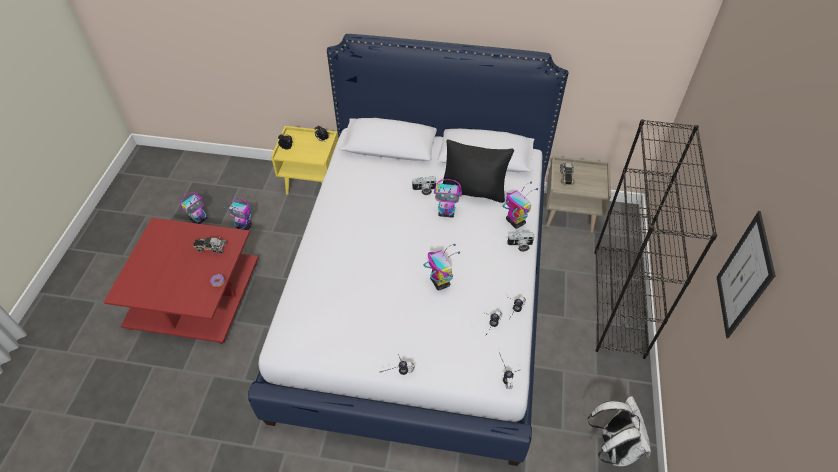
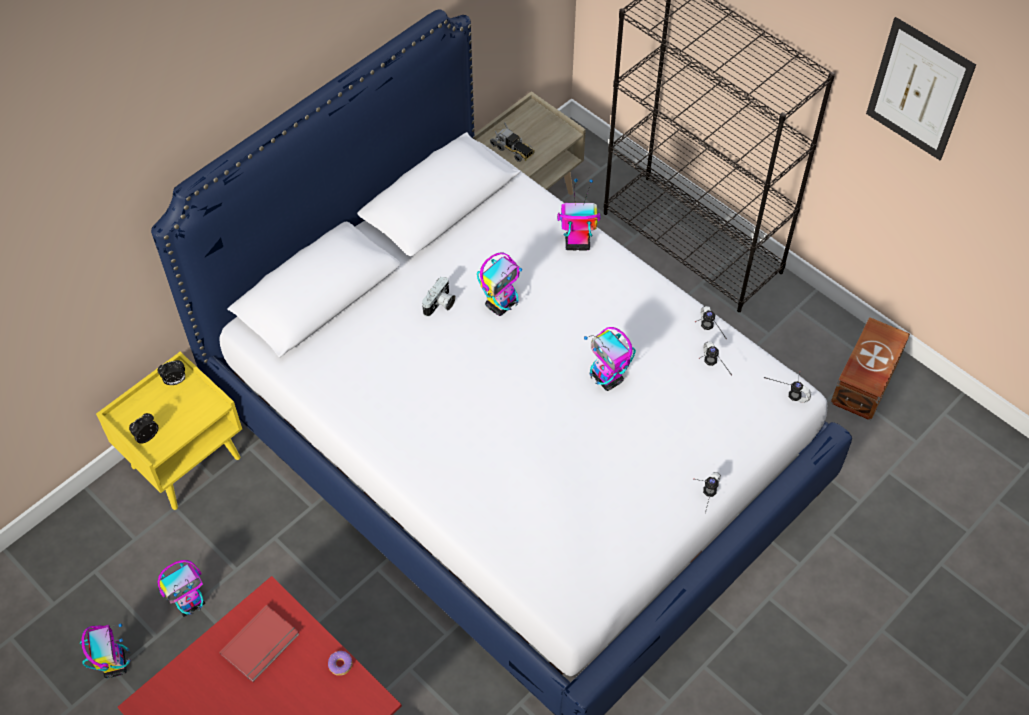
camera: 55 degrees left, 5 degrees up
(210, 247) = (262, 645): toy truck -> red book
(439, 282) = (607, 379): toy robot -> toy robot turned 135 degrees counterclockwise
(474, 190) = (489, 252): black pillow -> none
(520, 246) = (618, 263): camera -> none
(613, 447) = (864, 380): white backpack -> brown storage box

